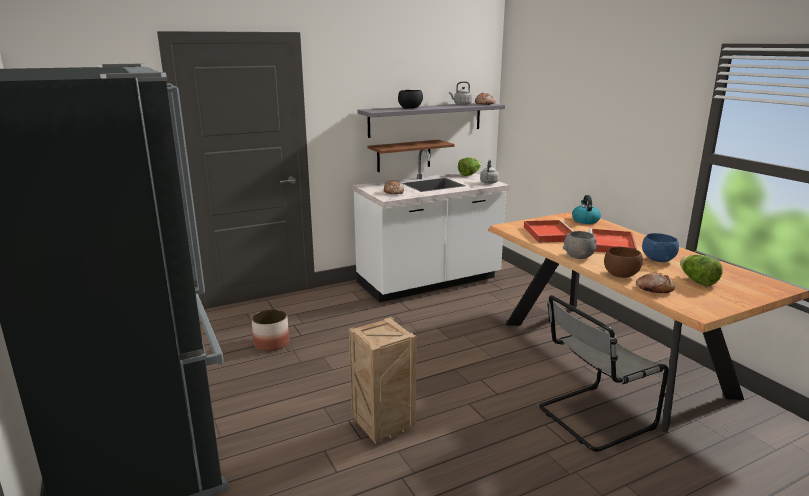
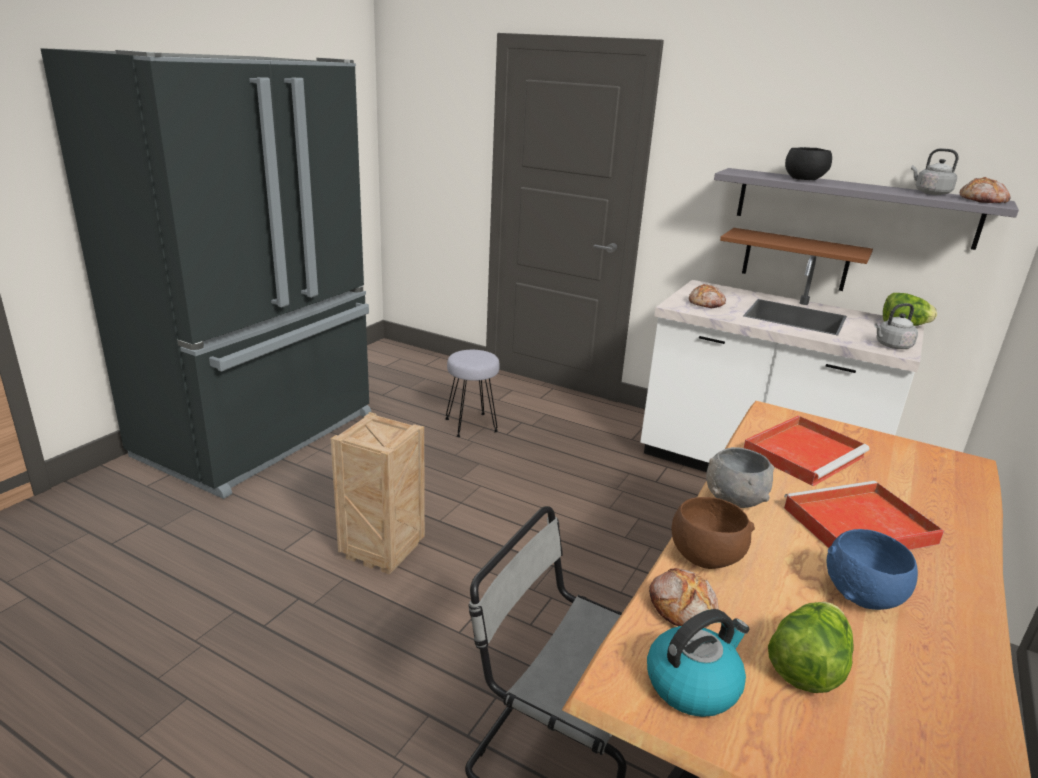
camera: 55 degrees right, 5 degrees up
(272, 343) = (472, 425): planter -> grey stool
(585, 220) = (948, 476): kettle -> kettle (693, 684)

